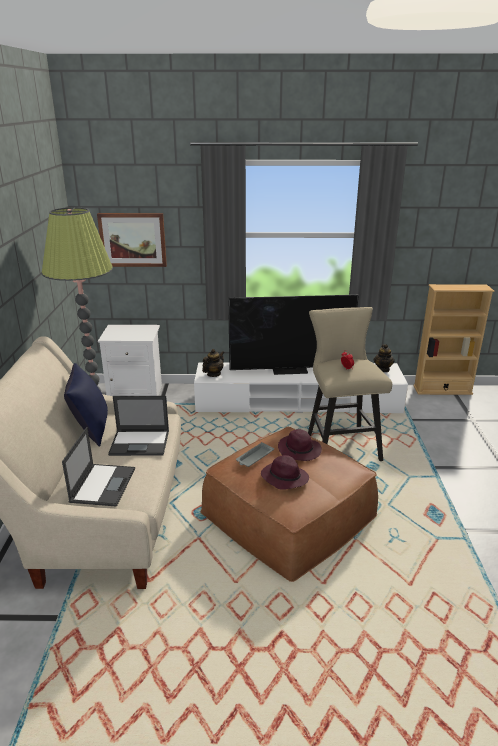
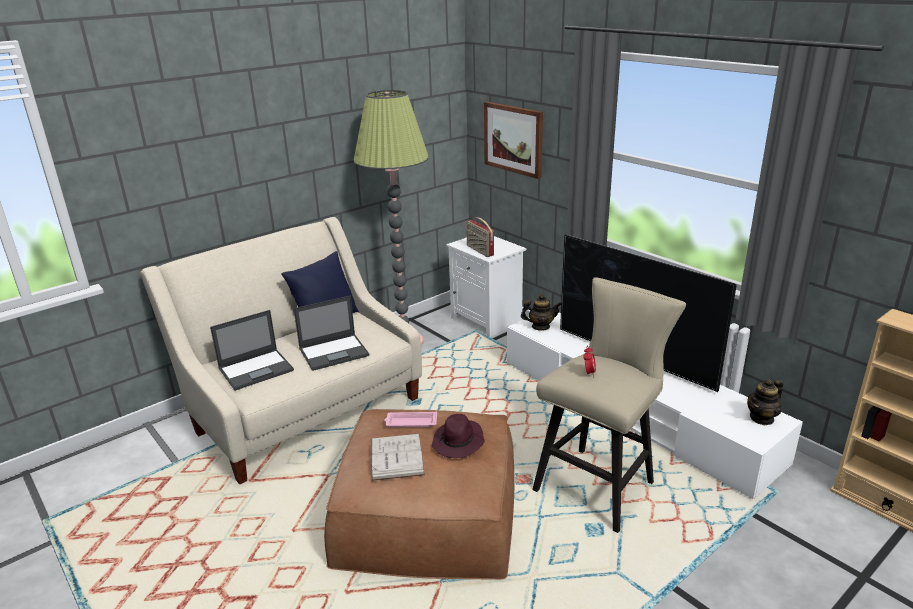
camera: 50 degrees right, 0 degrees up
(132, 336) = (479, 250): none -> radio
(140, 443) = (334, 352): laptop -> laptop turned 75 degrees counterclockwise
(254, 457) = (410, 422): grey tray -> pink tray
(284, 478) = (396, 456): purple hat -> white book

